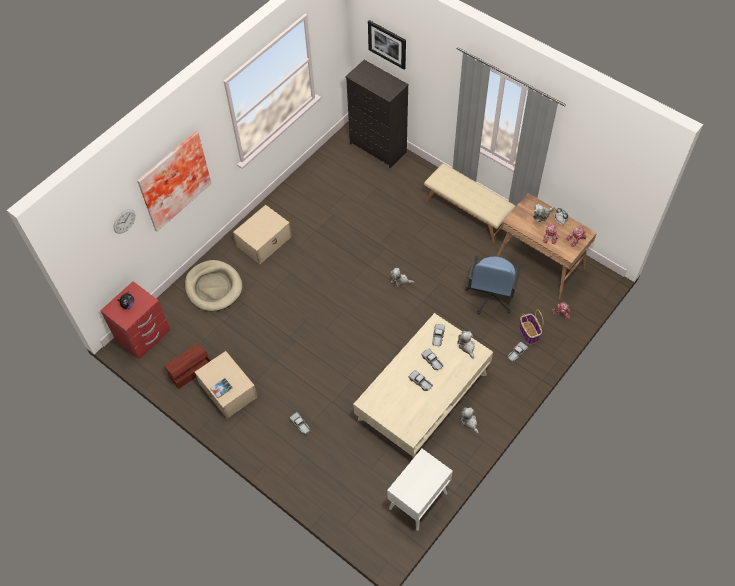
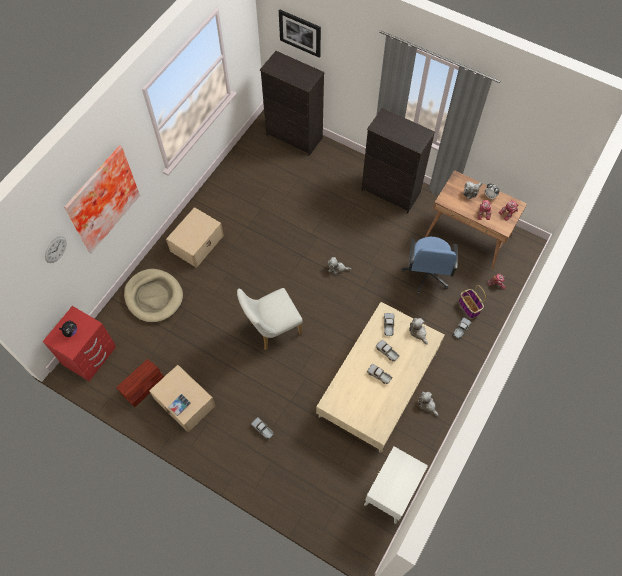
camera: 10 degrees left, 5 degrees up
(324, 331) = (271, 329): none -> white chair
(467, 212) = (390, 192): beige bench -> black dresser

